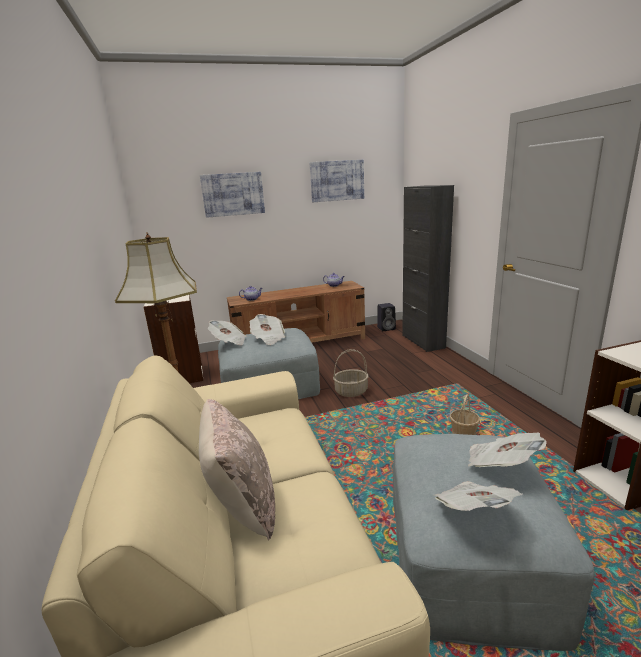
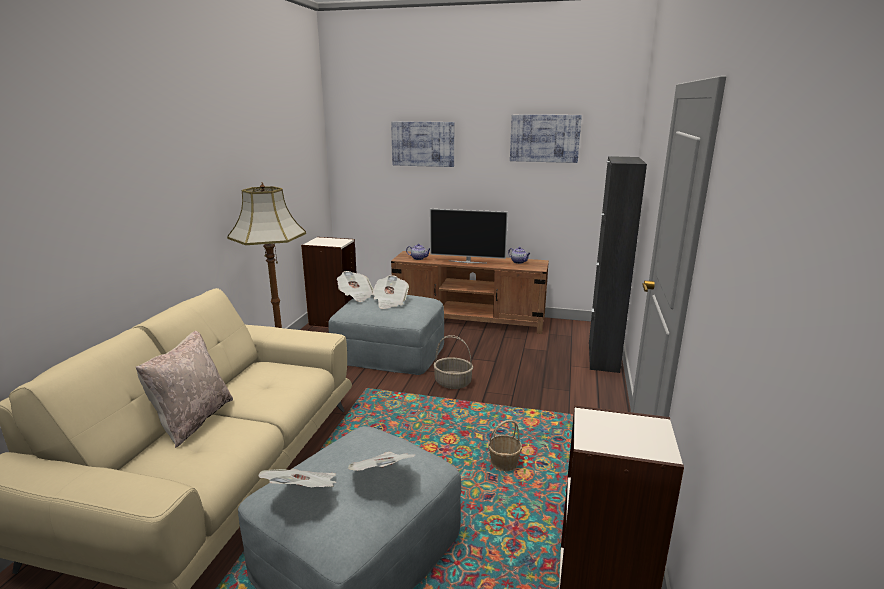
camera: 30 degrees right, 0 degrees up
(296, 293) = (467, 262): none -> television
(386, 328) = (583, 329): black speaker -> none

